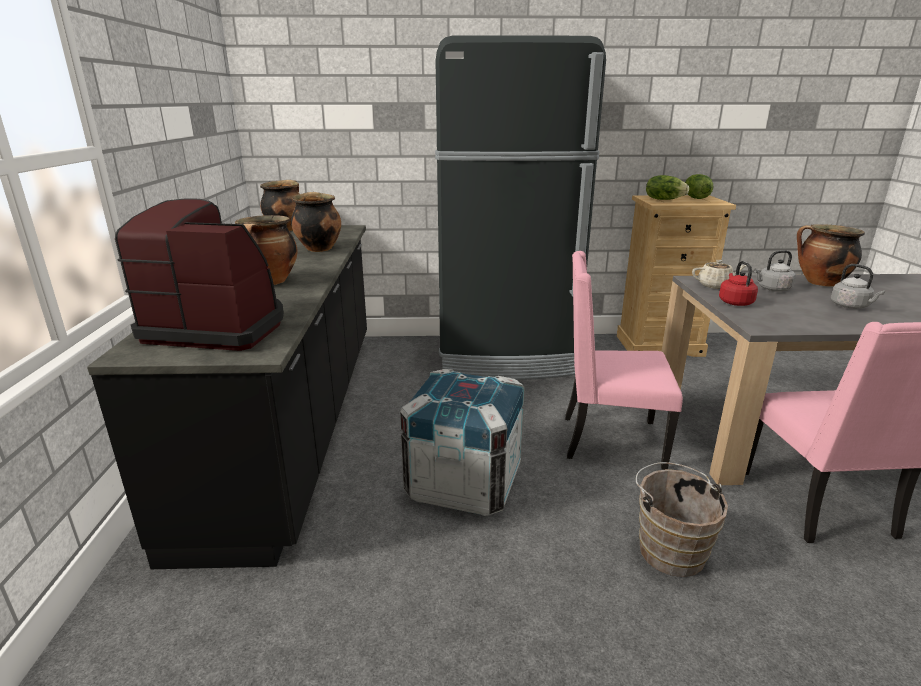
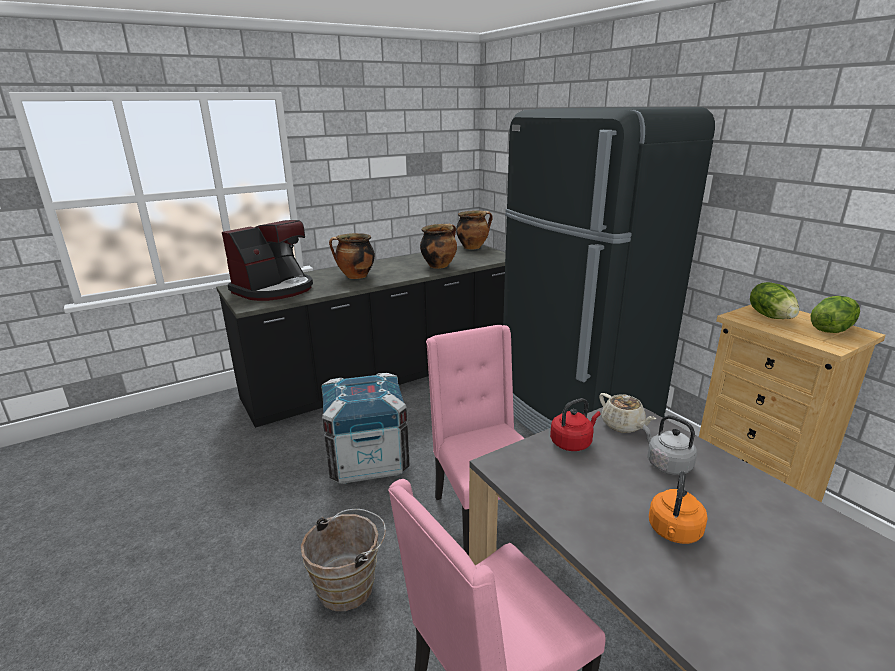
camera: 60 degrees right, 0 degrees up
(217, 327) = (274, 289): coffee machine -> coffee machine turned 60 degrees clockwise
(820, 283) = (763, 503): cooking pot -> none
(851, 306) = (674, 532): grey kettle -> orange kettle

